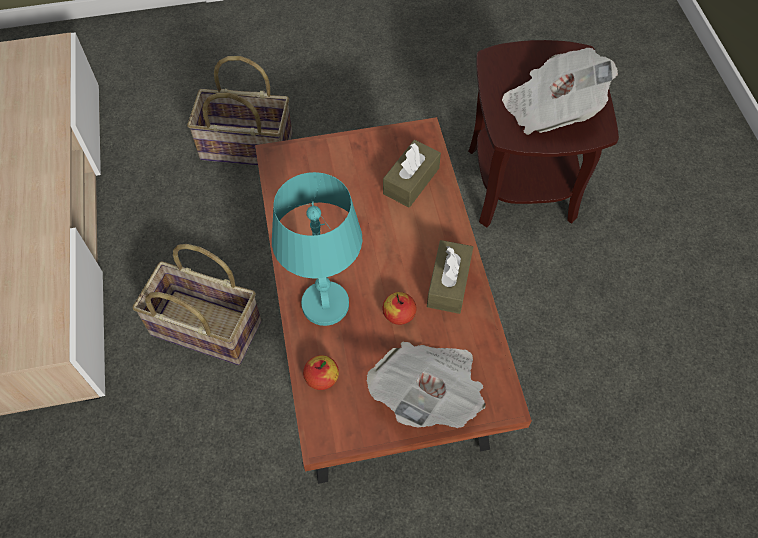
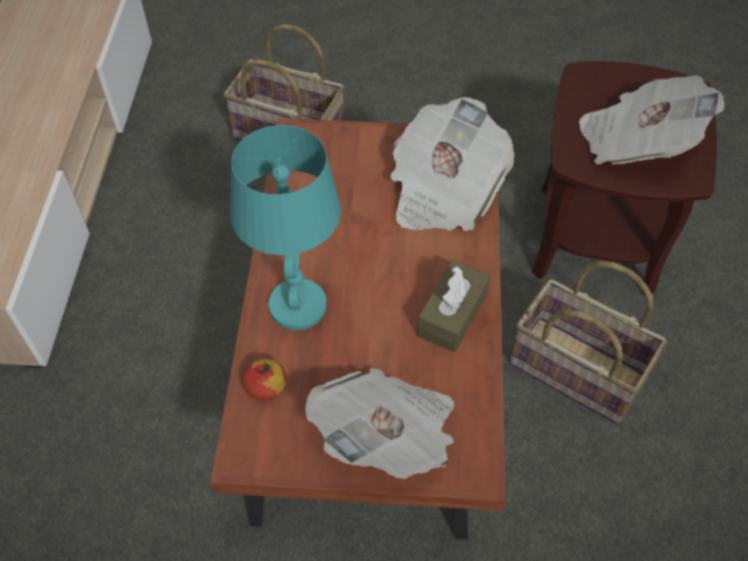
camera: 15 degrees right, 5 degrees down
(205, 329) = (179, 320): basket -> basket (575, 372)
(399, 314) = (381, 336): apple -> none
(411, 181) = (443, 191): brown tissue box -> newspaper

